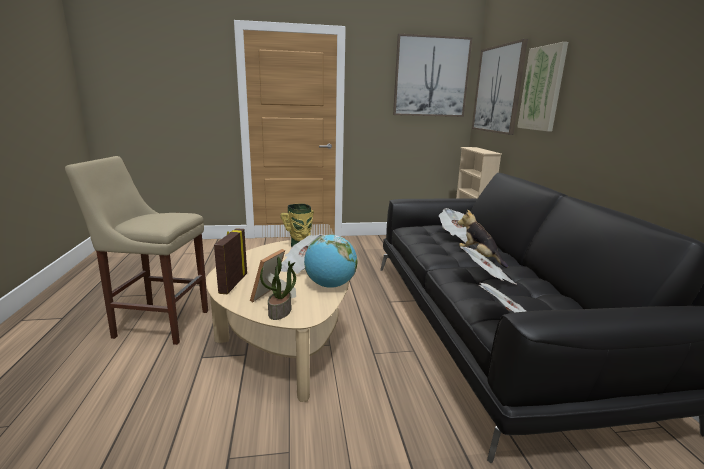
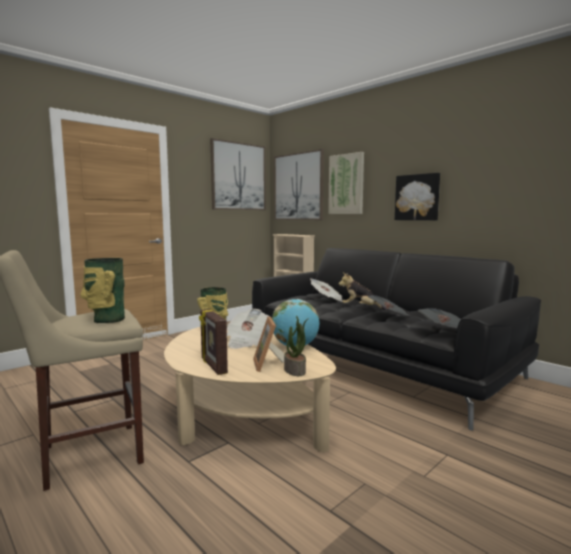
camera: 35 degrees left, 10 degrees down
(154, 223) = (107, 320): none -> vase
(619, 114) = (417, 197): none -> picture

